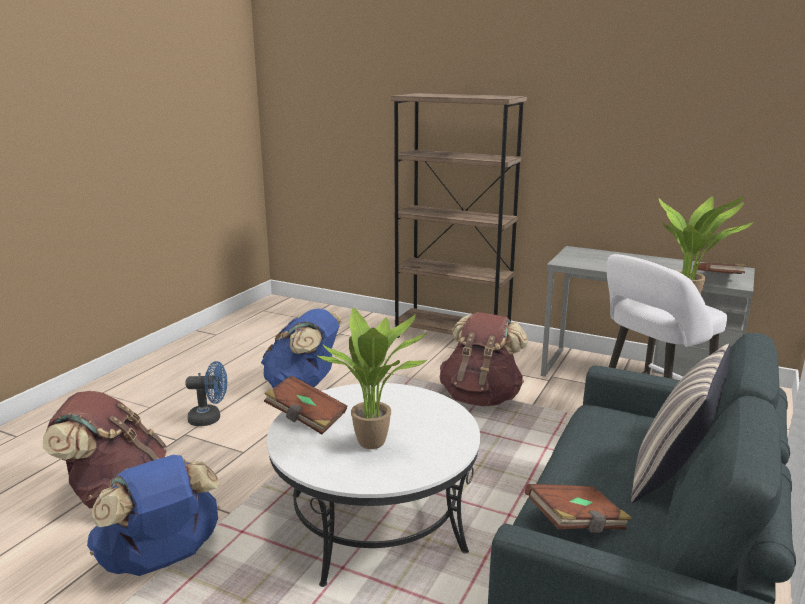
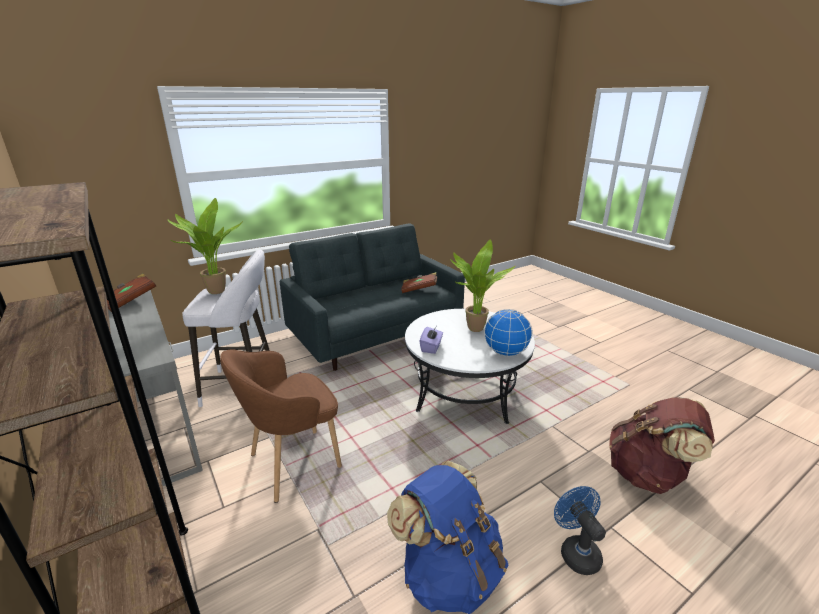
camera: 150 degrees left, 5 degrees up
(161, 560) = (595, 411): blue backpack -> none
(210, 419) = (576, 551): blue fan -> blue fan turned 45 degrees clockwise
(306, 418) = (505, 352): brown book -> globe
(408, 398) = (431, 347): none -> purple tissue box
(481, 397) = (292, 464): brown backpack -> brown armchair
(672, 476) = (359, 291): pillow -> none

